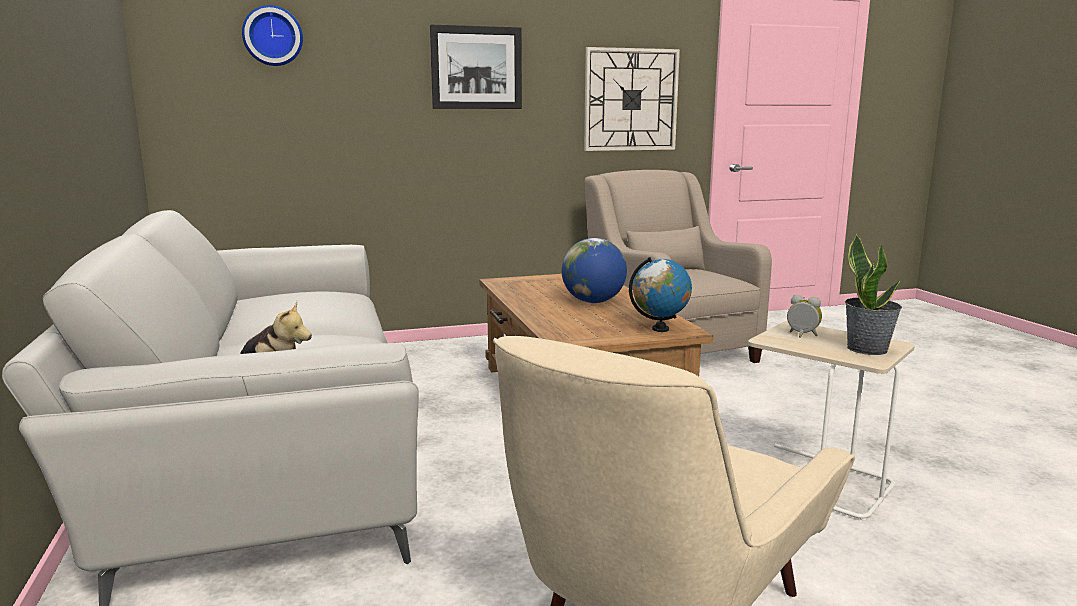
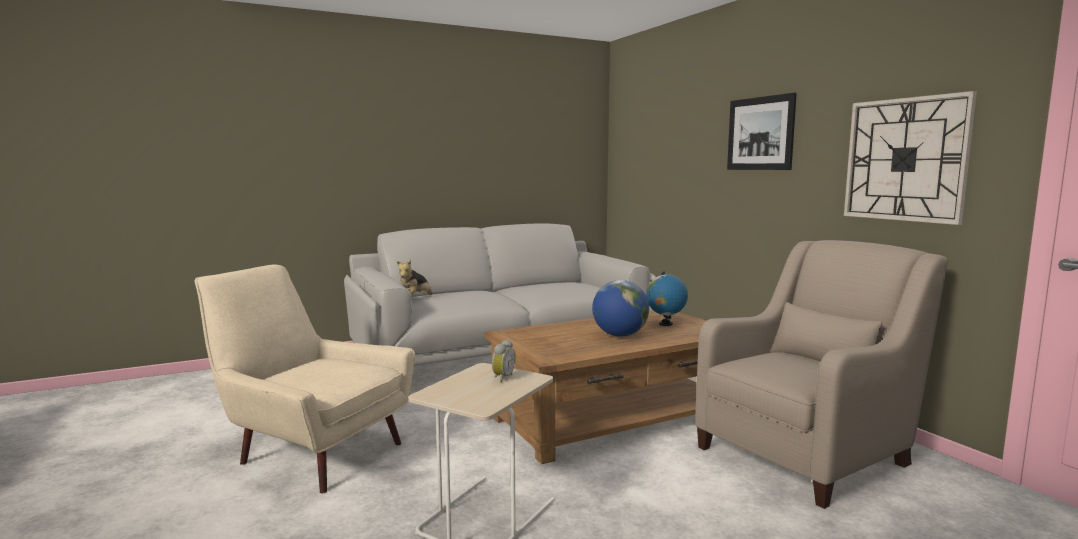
camera: 80 degrees right, 5 degrees down
(273, 36) = (655, 121): wall clock -> none
(660, 329) = (546, 353): globe -> globe (665, 324)
(867, 349) = (463, 396): potted plant -> none

